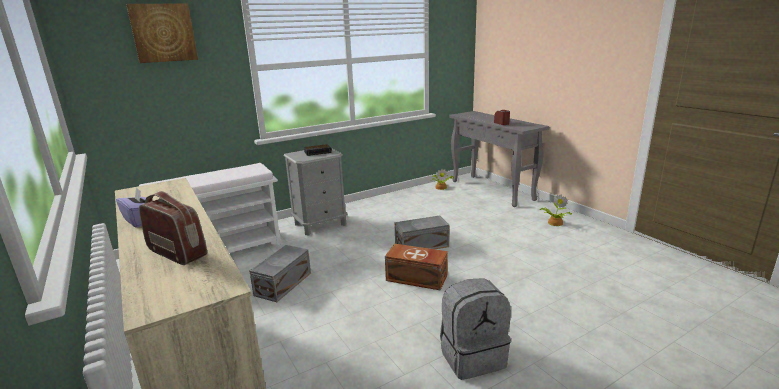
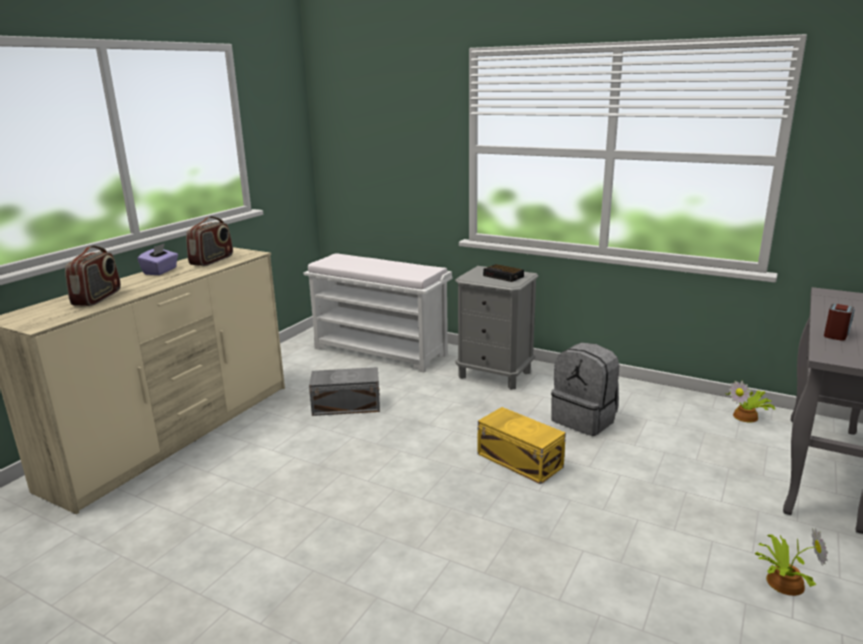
camera: 60 degrees right, 0 degrees up
(157, 198) = (212, 260): none -> radio
(163, 33) = (388, 100): picture -> none
(417, 278) = (426, 484): brown storage box -> none
(420, 245) = (519, 459): grey storage box -> yellow storage box
(472, 356) = (282, 577): grey backpack -> grey backpack (585, 419)

